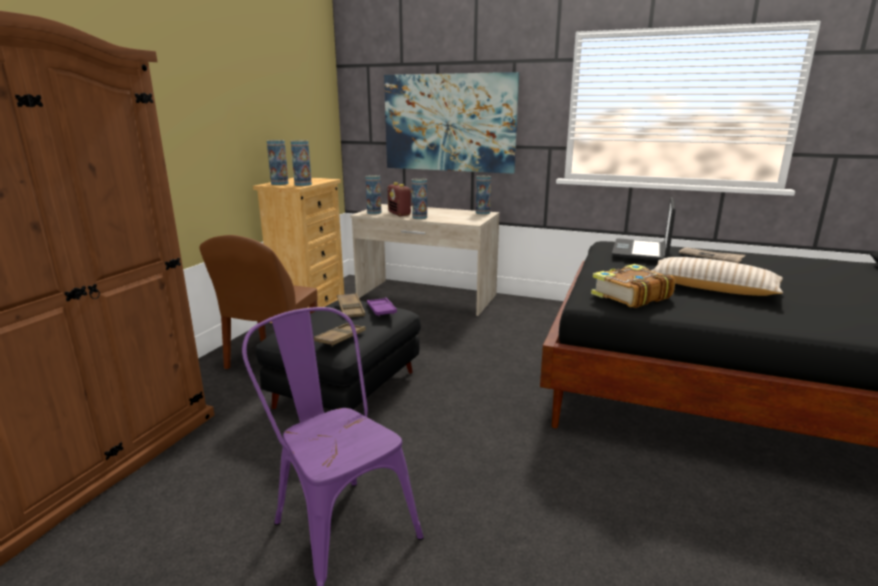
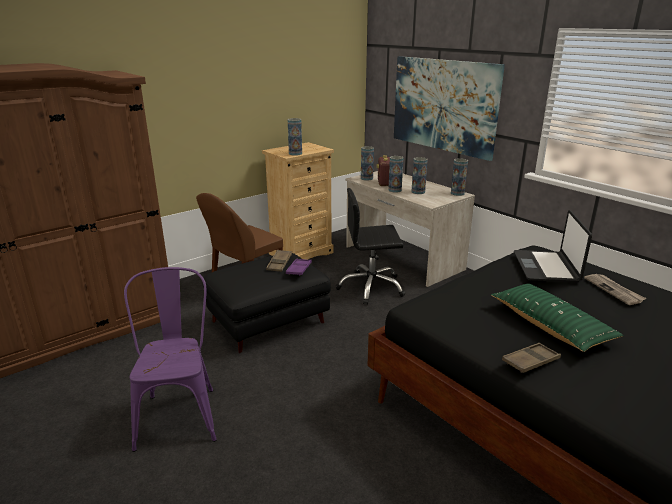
camera: 30 degrees right, 5 degrees up
(279, 184) = (282, 150): vase -> vase (418, 192)
(340, 338) = (247, 286): brown tray -> brown tray (530, 361)
(424, 328) = (371, 287): none -> black office chair
(630, 296) = (454, 312): book -> none
(641, 251) = (546, 267): laptop -> laptop turned 45 degrees counterclockwise
(712, 288) = (550, 325): beige pillow -> green pillow

